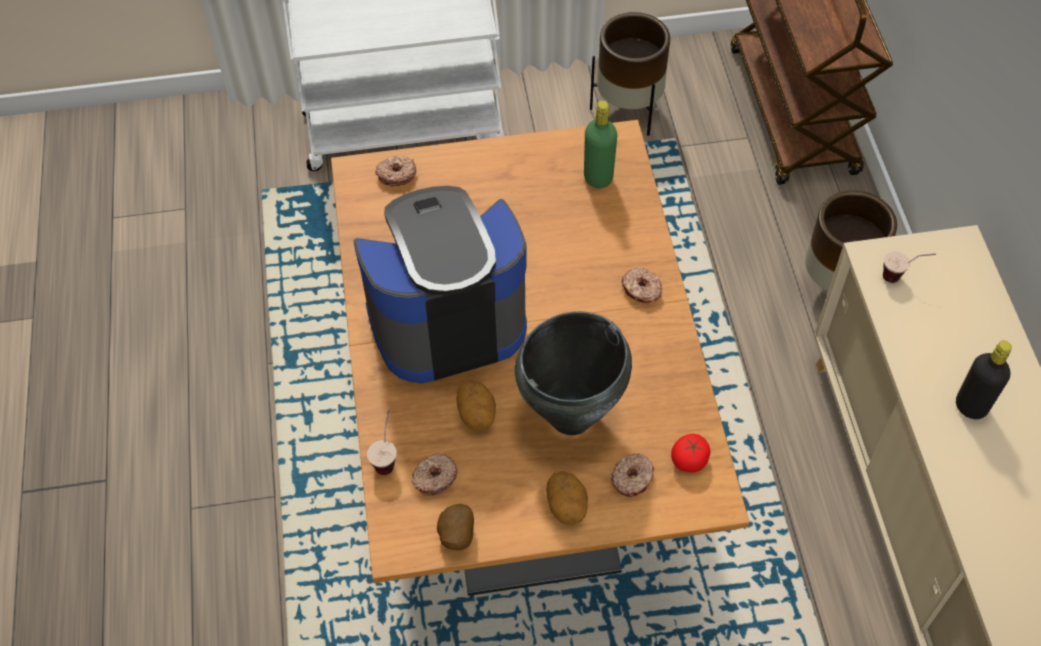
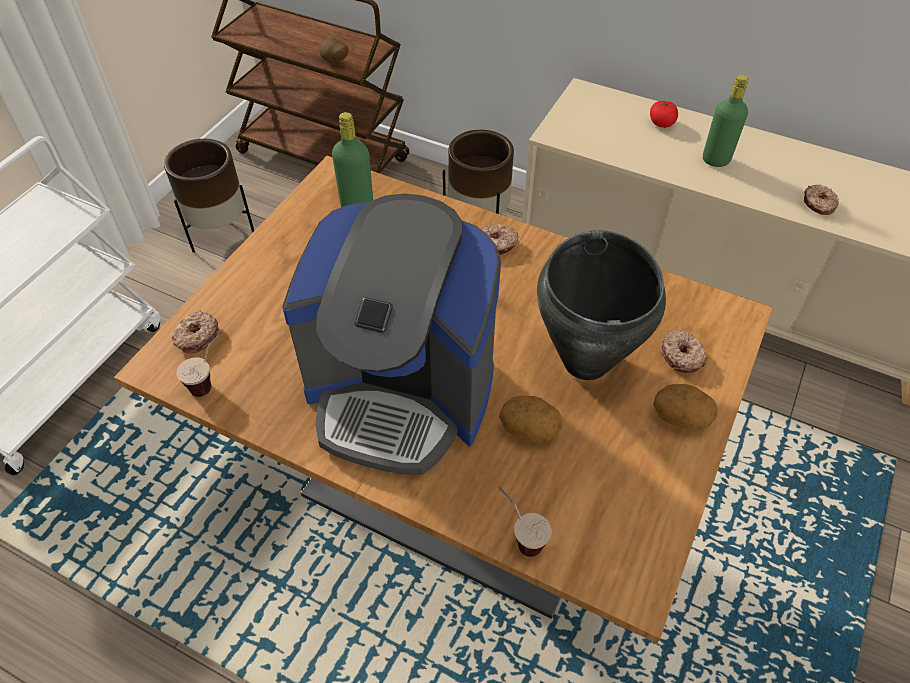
camera: 55 degrees left, 5 degrees down
(434, 477) = (575, 507): donut -> donut (818, 204)
(446, 320) = (401, 393): coffee machine -> coffee machine turned 90 degrees counterclockwise
(456, 536) = (656, 527): potato -> potato (334, 62)
(689, 460) = (688, 309): tomato -> tomato (661, 122)
(901, 277) = (584, 130): cup -> cup (211, 380)
(971, 406) = (716, 160): black bottle -> green bottle

